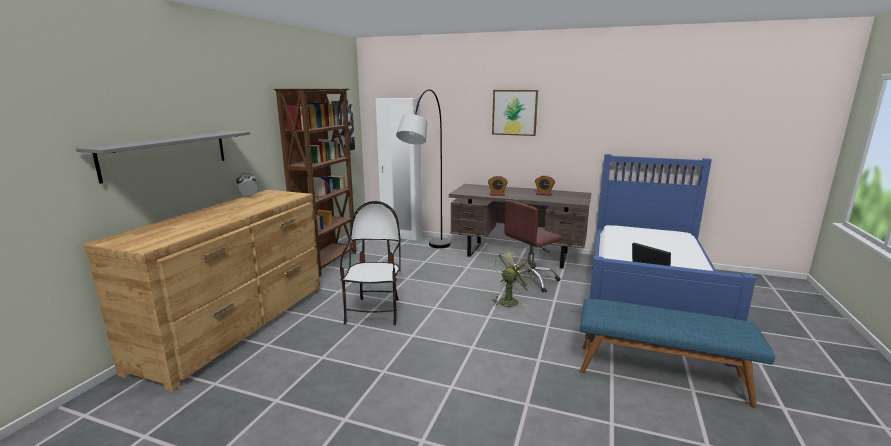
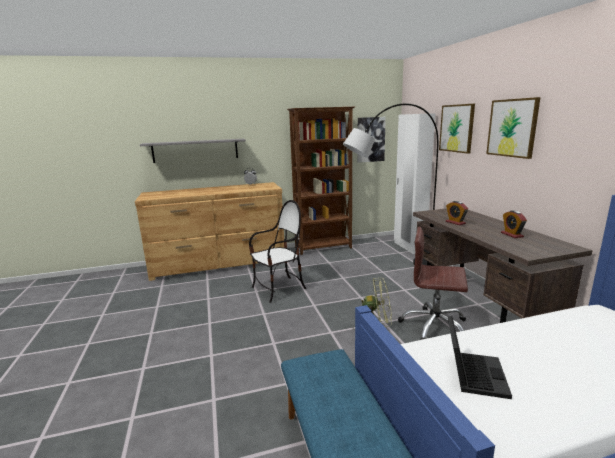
camera: 55 degrees right, 0 degrees up
(450, 112) = (457, 128): none -> picture

